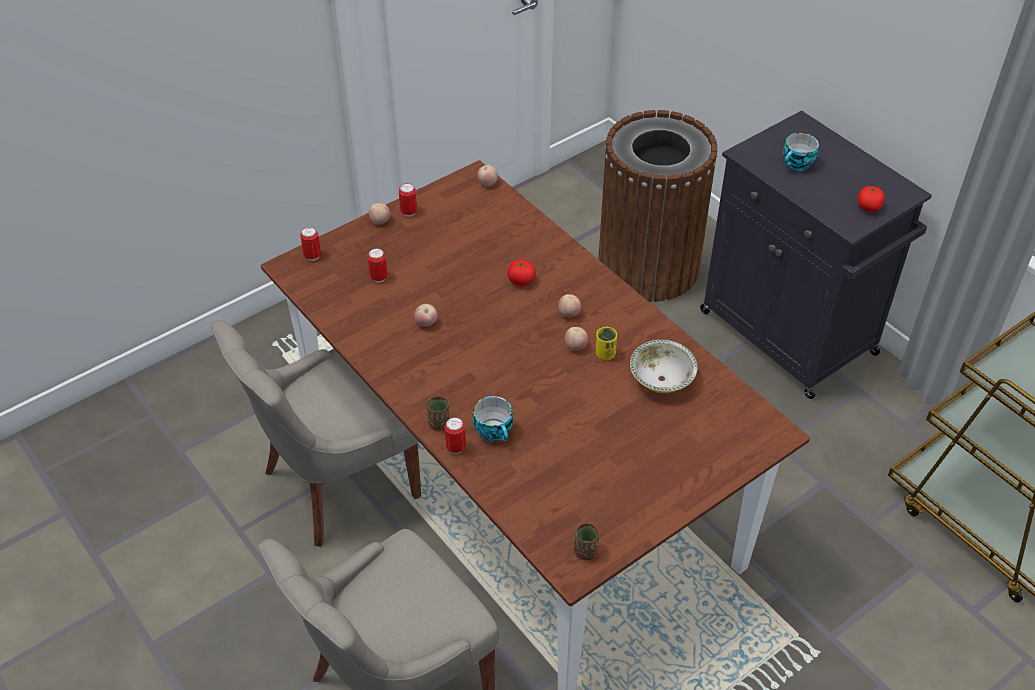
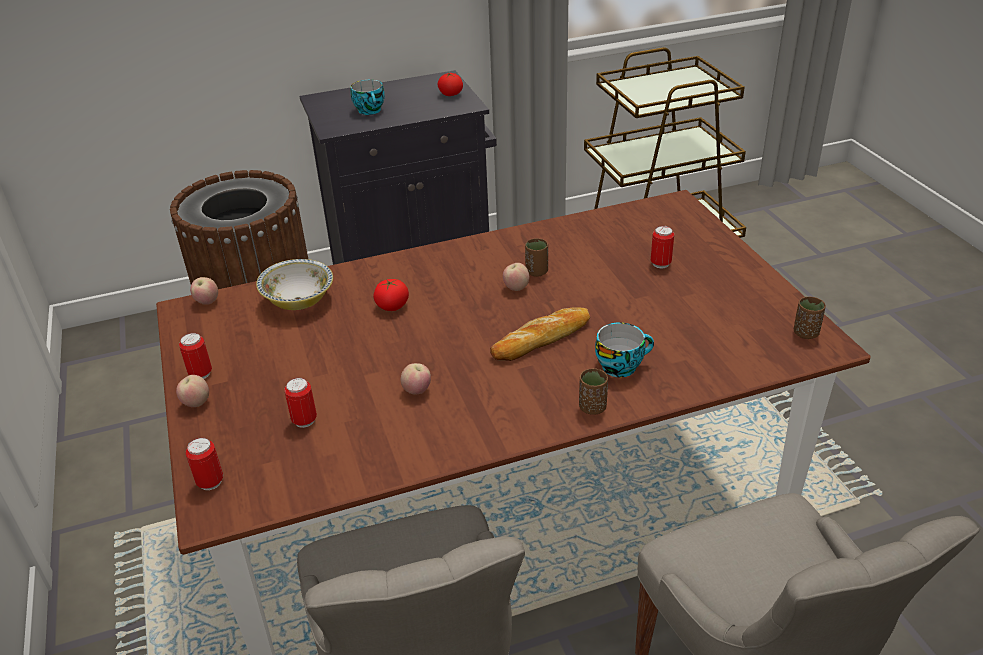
camera: 70 degrees left, 10 degrees down
(456, 447) = (635, 400): can -> can (660, 264)
(512, 377) = (542, 339): none -> bread
(569, 314) = (465, 283): apple -> none
(605, 354) = (536, 272): yellow cup -> brown cup
(661, 380) = (588, 246): bowl -> bowl (299, 300)

